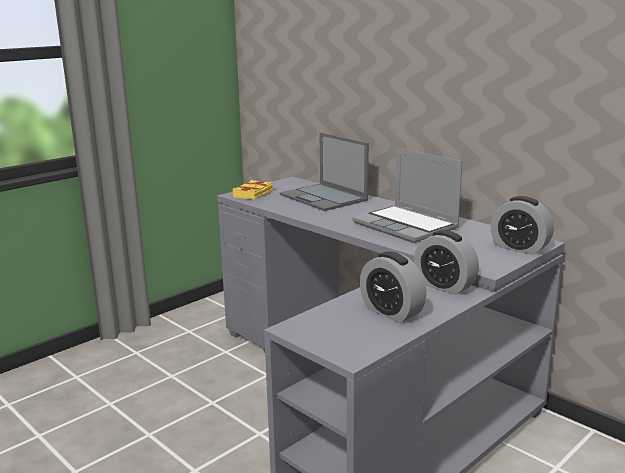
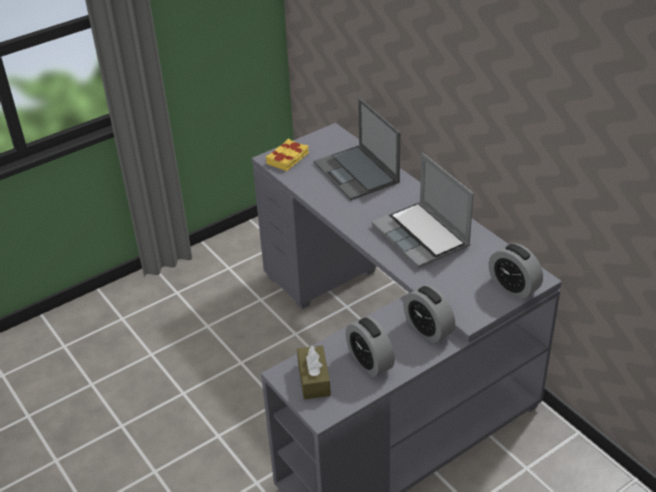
camera: 10 degrees right, 20 degrees up
(331, 329) = (314, 379): none -> brown tissue box

